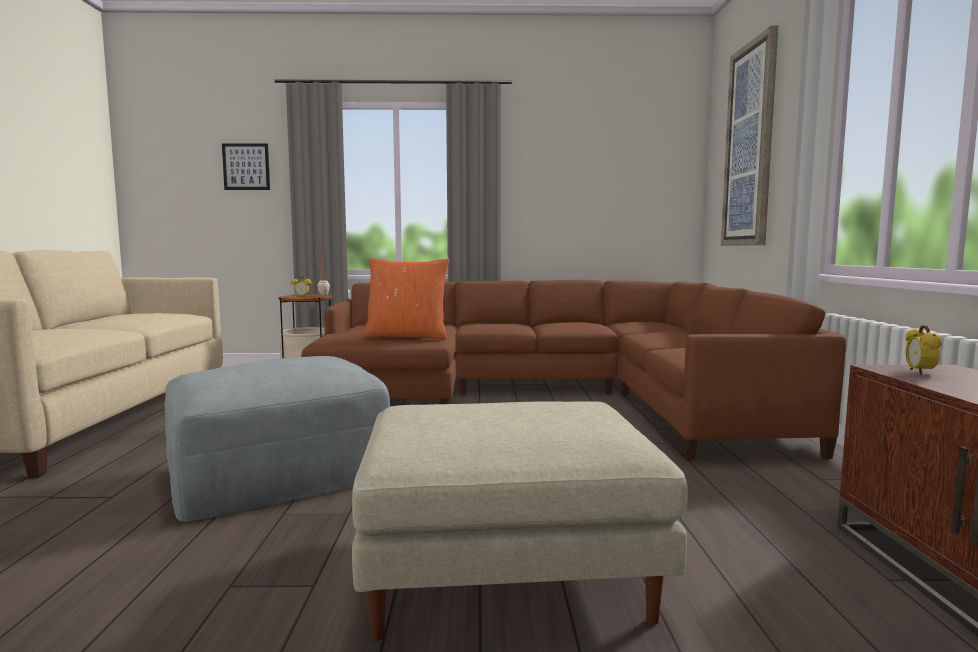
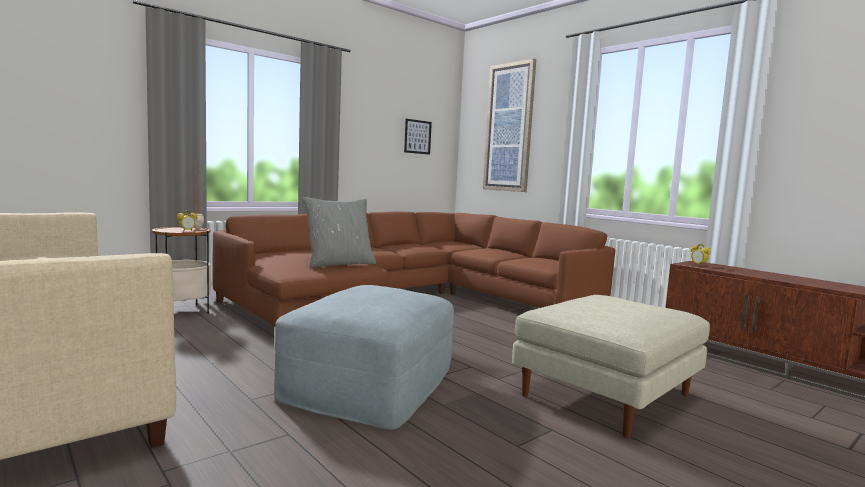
camera: 40 degrees left, 0 degrees up
(246, 167) = (85, 86): picture -> picture (417, 137)
(407, 337) = (339, 264): orange pillow -> grey pillow

